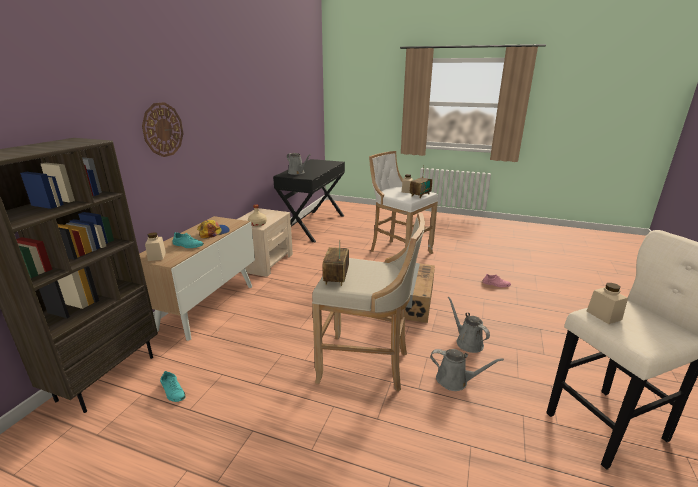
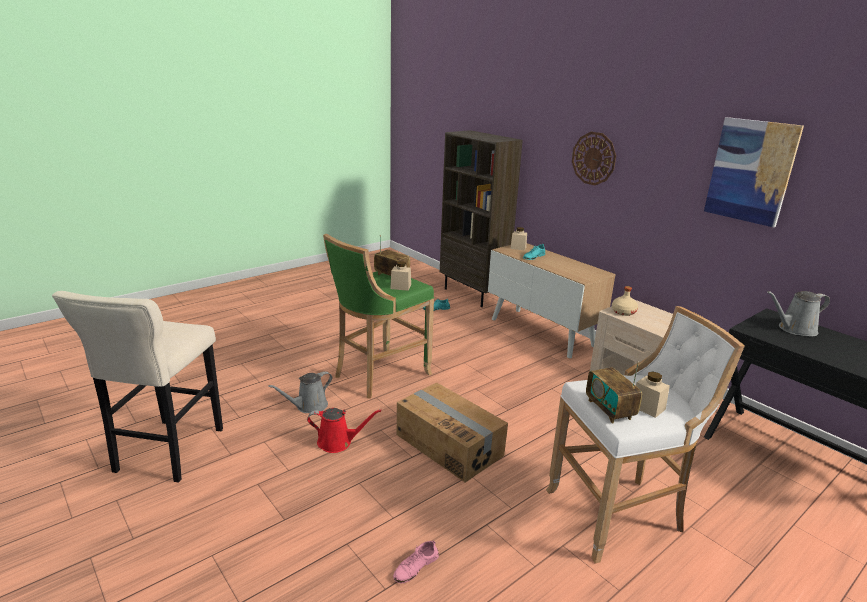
camera: 120 degrees right, 0 degrees up
(213, 232) = (558, 267): cap -> none
(247, 104) = (751, 171): none -> picture
(367, 365) = (378, 375): beige stool -> green stool
(467, 342) = (338, 442): grey watering can -> red watering can
(604, 315) = (183, 329): beige jar -> beige jar (400, 287)

